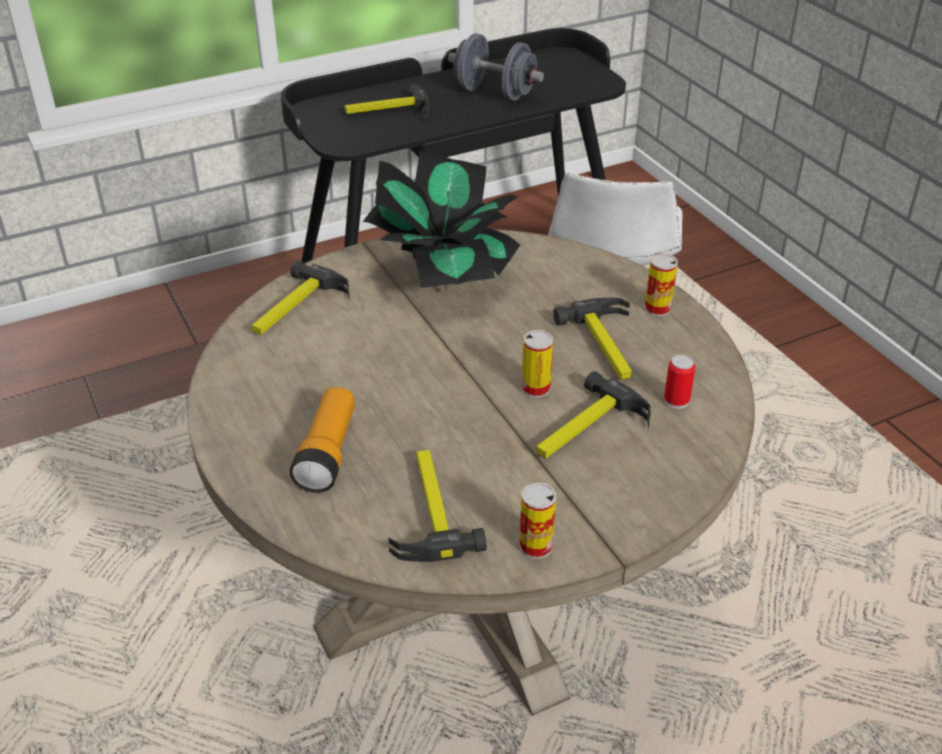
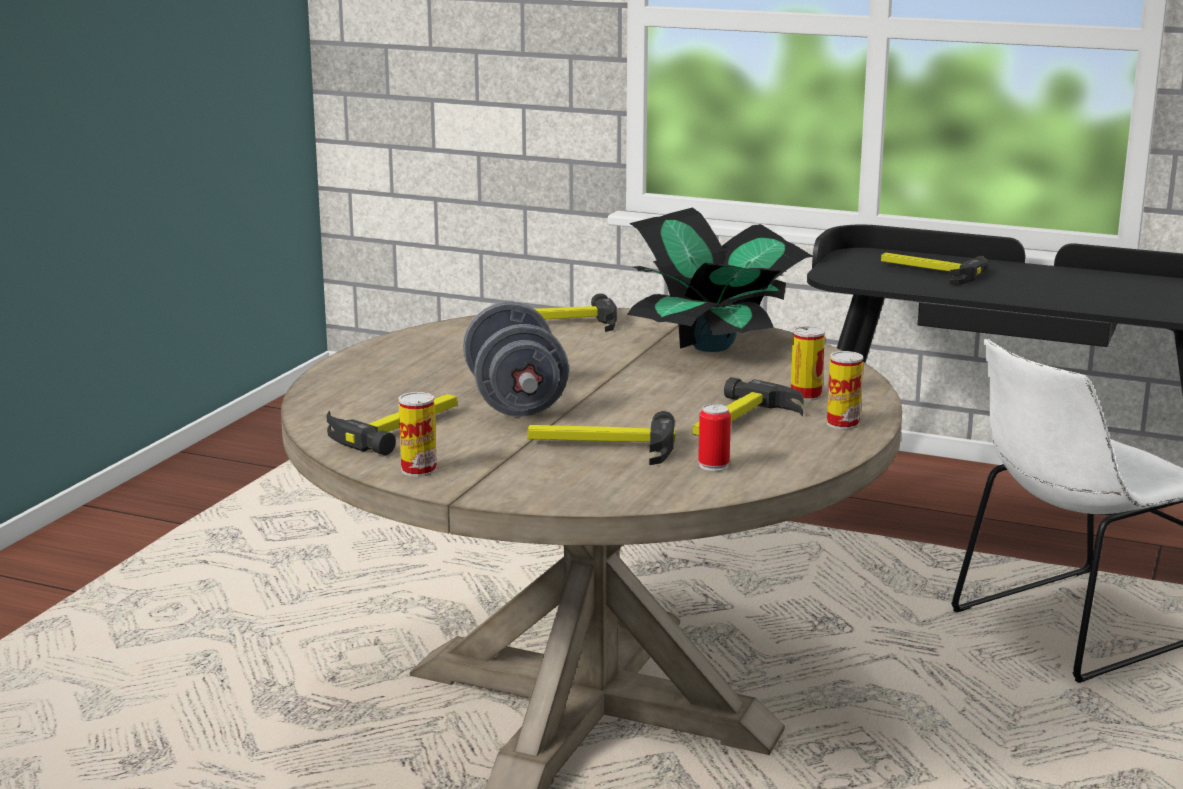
camera: 50 degrees right, 20 degrees down
(328, 453) = (407, 382): flashlight -> none
(494, 93) = (1069, 290): grey dumbbell -> grey dumbbell (515, 401)
(535, 388) = (621, 416): can -> can (805, 395)

